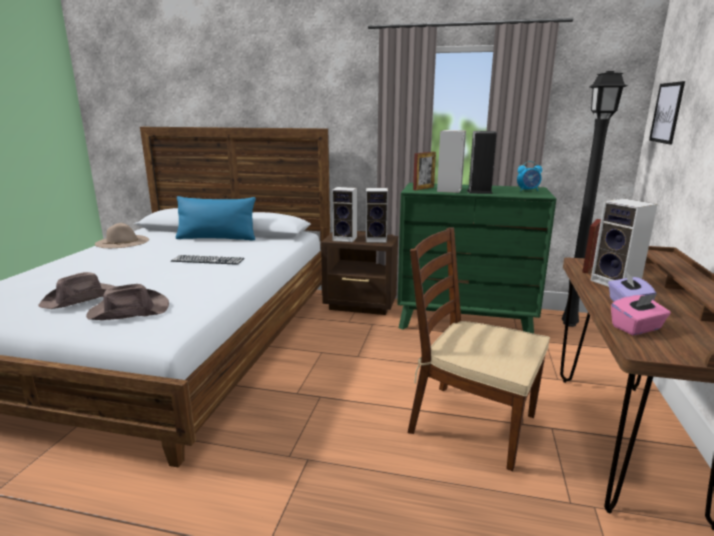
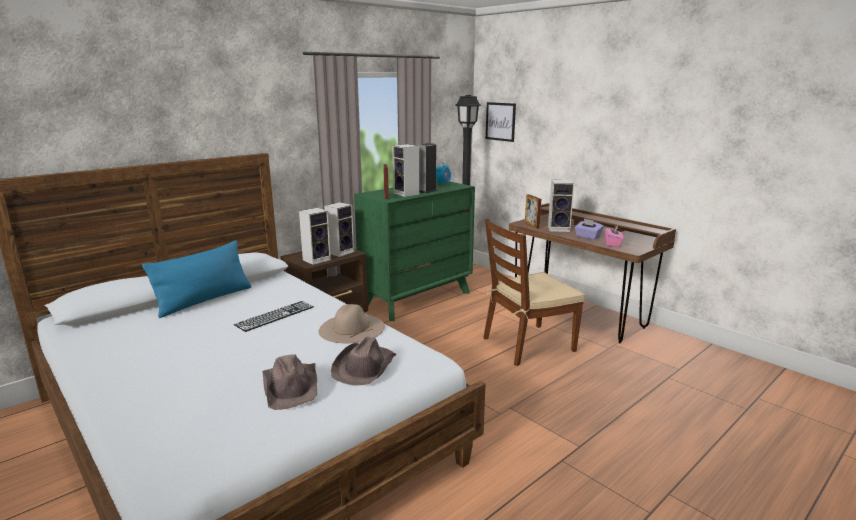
camera: 55 degrees left, 0 degrees up
(122, 241) = (100, 346): beige hat -> beige hat (351, 328)

